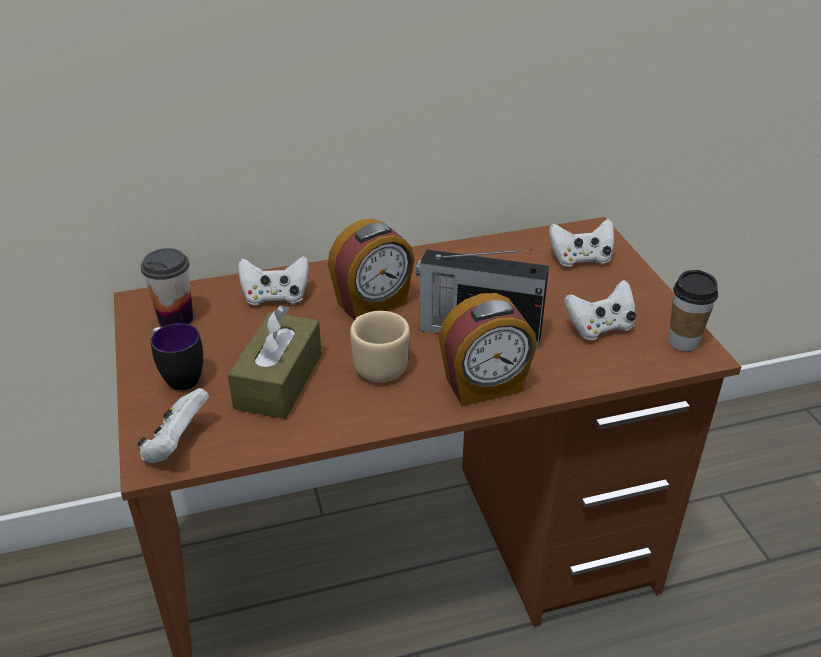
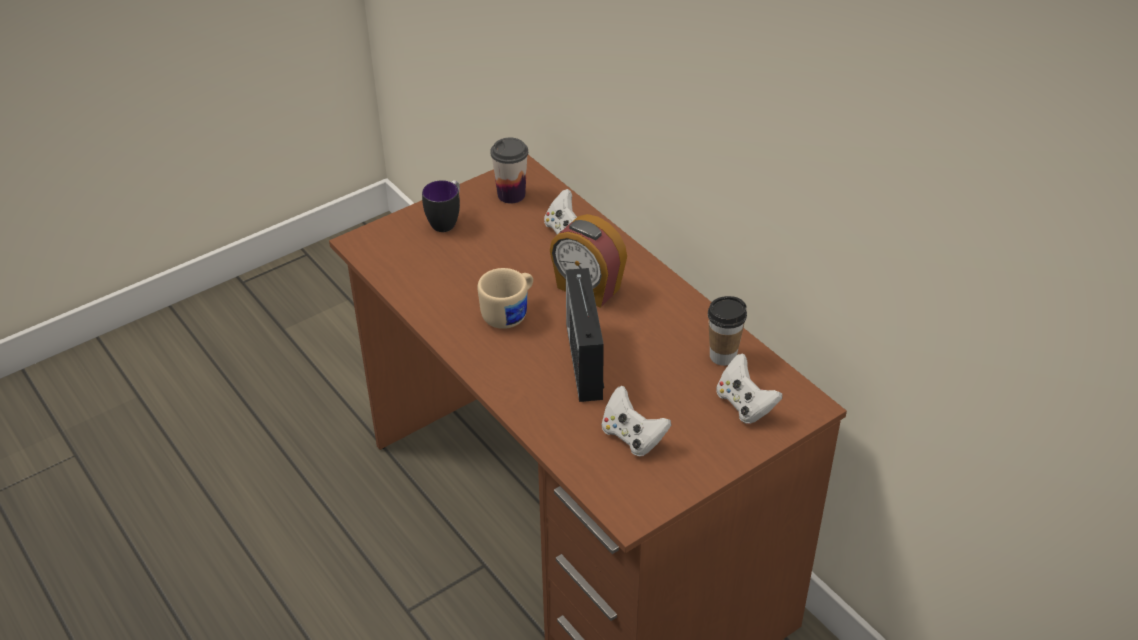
camera: 70 degrees right, 5 degrees up
(176, 445) = (378, 246): white game controller -> none
(279, 381) = (465, 269): brown tissue box -> none
(484, 386) = (511, 380): alarm clock -> none
(683, 342) = (641, 499): cup -> cup (723, 356)

